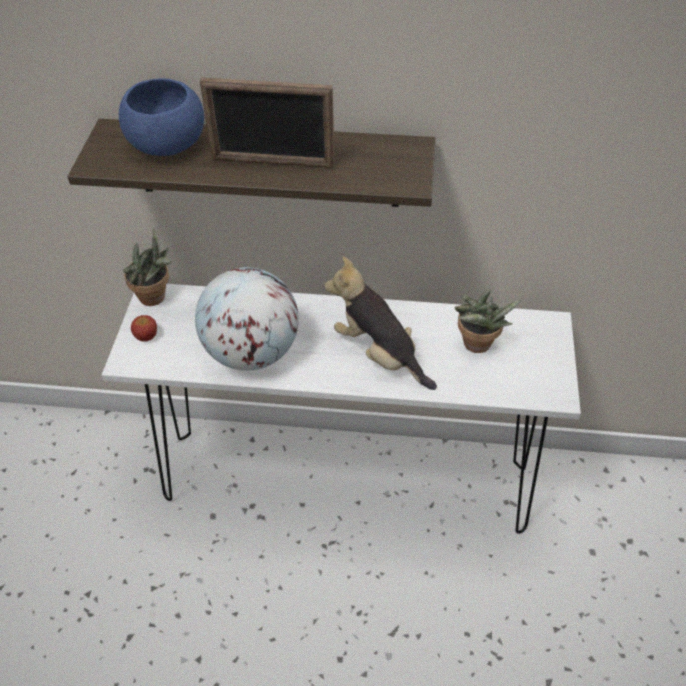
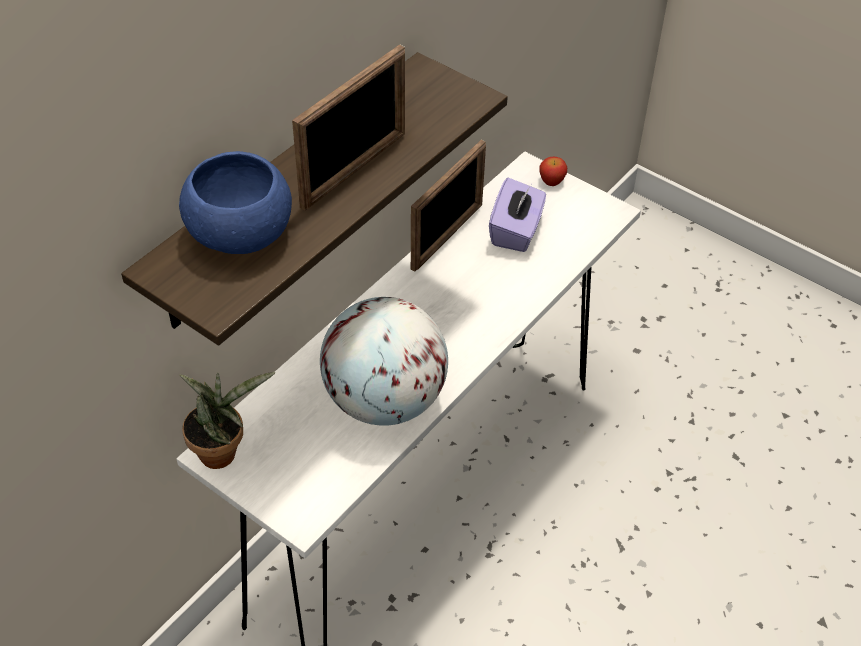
camera: 60 degrees left, 0 degrees up
(146, 336) = (280, 485): apple -> apple (551, 181)
(379, 354) = (469, 302): plush toy -> none
(434, 312) = (447, 236): none -> picture frame
(477, 347) = (516, 231): potted plant -> purple tissue box

